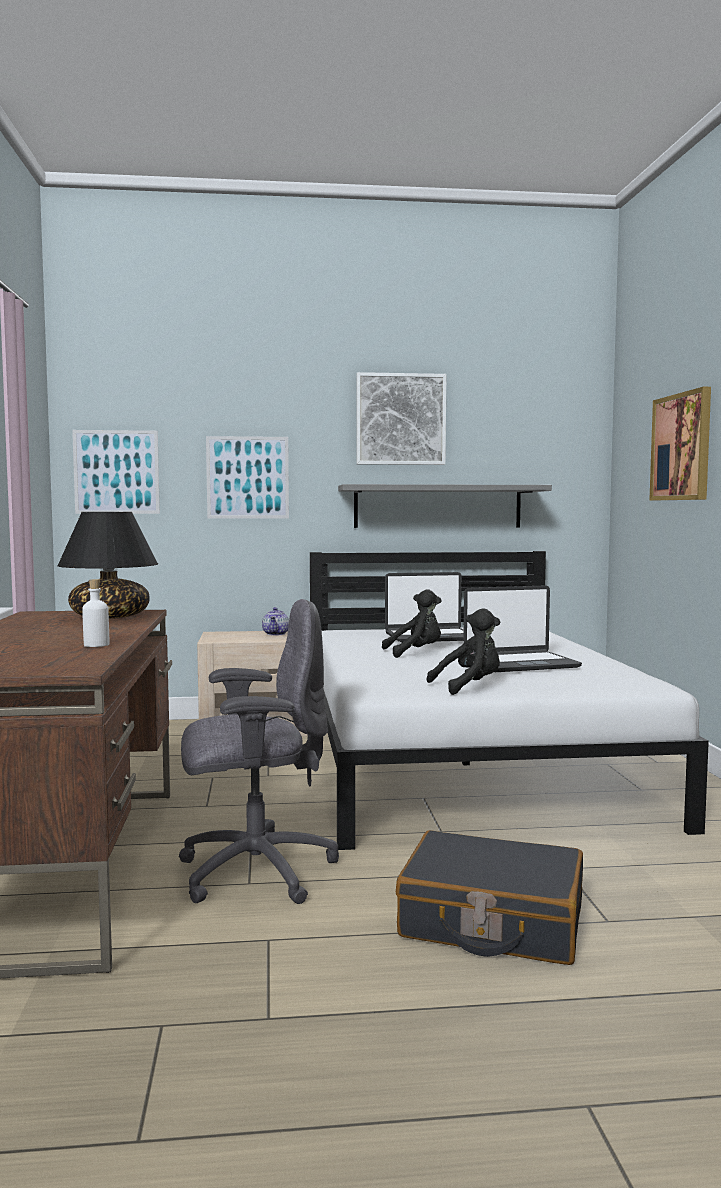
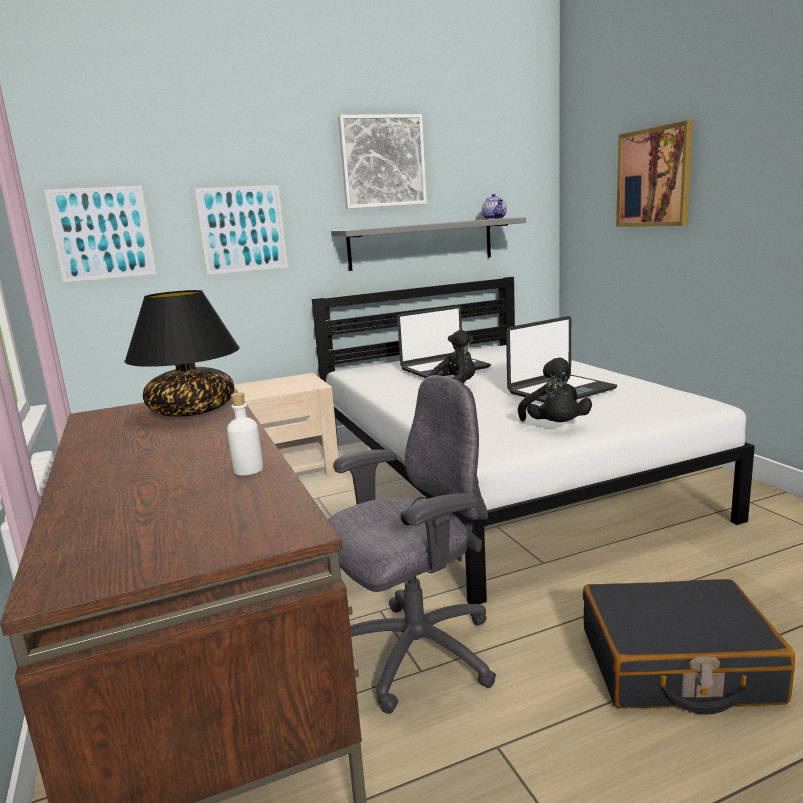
camera: 15 degrees left, 10 degrees up
(276, 634) = (293, 381): teapot -> teapot (494, 219)
(469, 686) = (555, 427): black plush toy -> black plush toy turned 120 degrees clockwise

